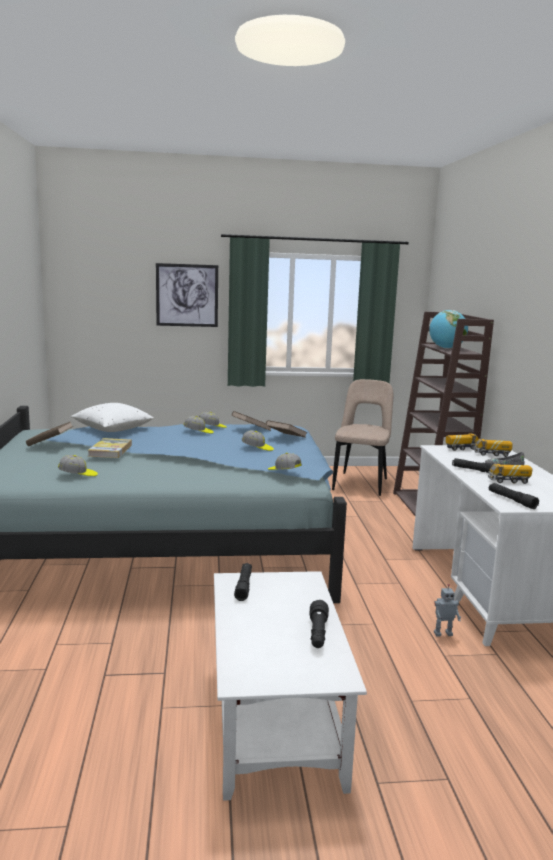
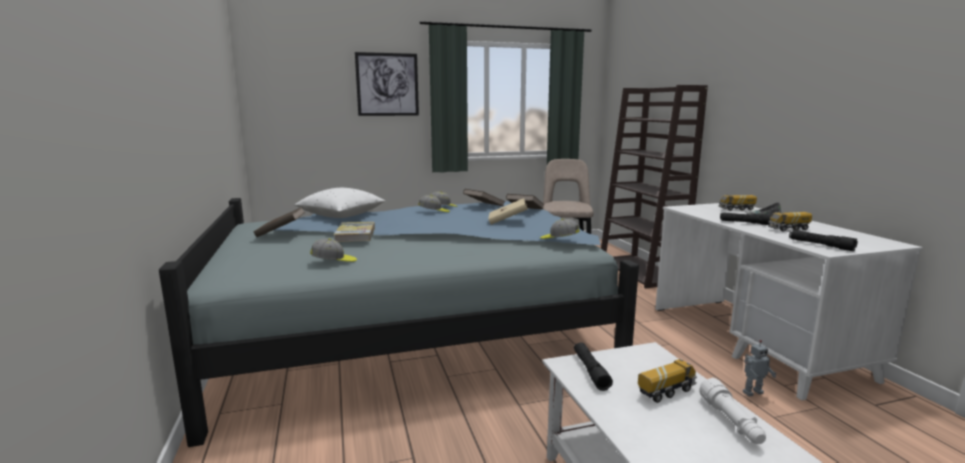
camera: 10 degrees left, 0 degrees up
(257, 448) = (507, 221): cap -> beige book
(318, 634) = (731, 422): black flashlight -> white flashlight
(446, 348) = (653, 119): globe -> none
(462, 448) = (703, 206): toy truck -> toy truck (666, 391)

